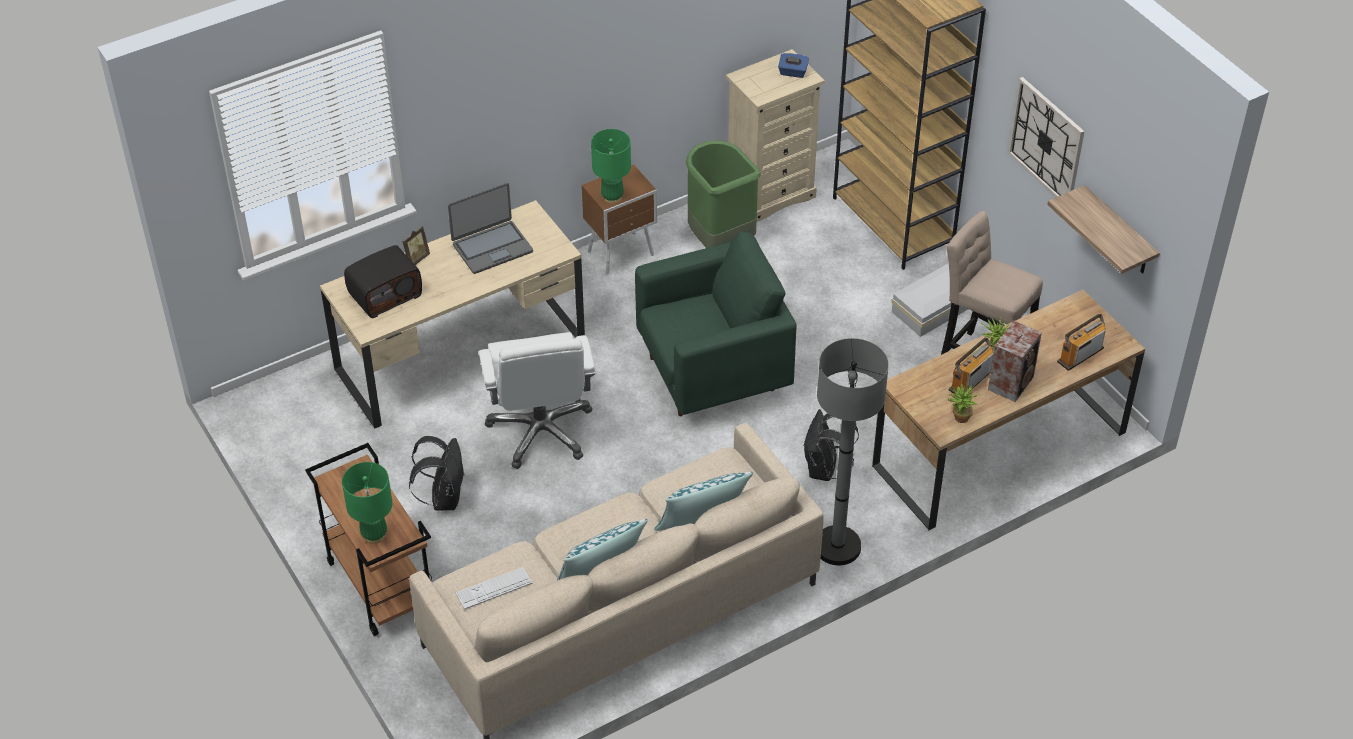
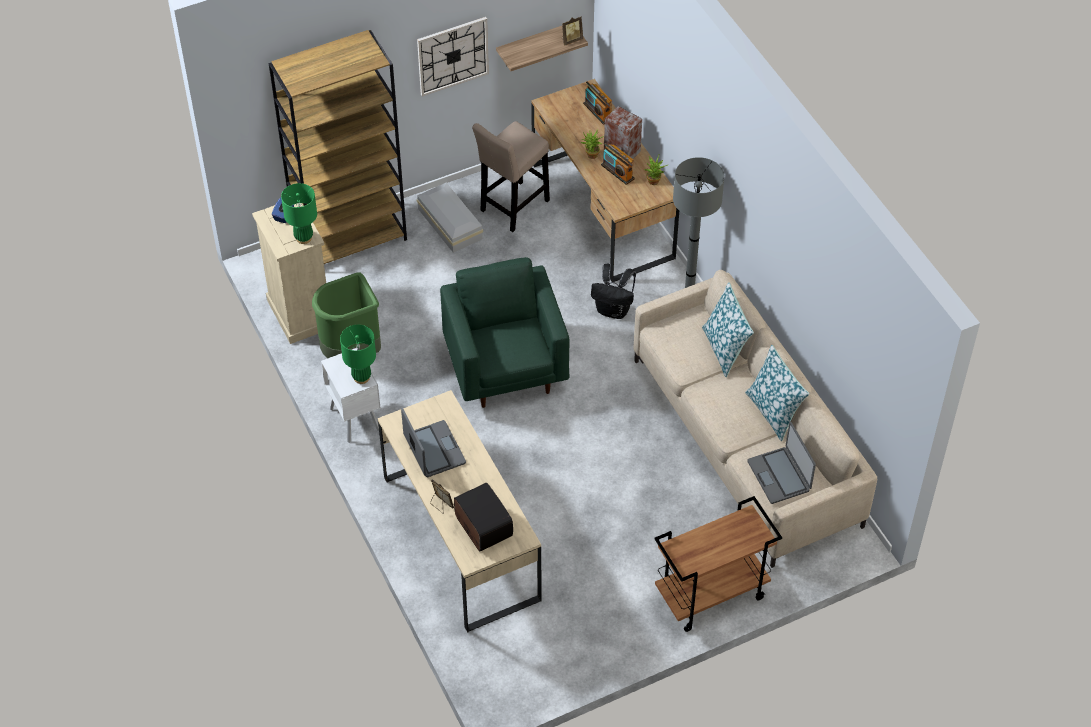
camera: 85 degrees left, 5 degrees up
(374, 535) = (743, 538): green table lamp -> green table lamp (303, 238)
(444, 498) = (623, 551): black backpack -> none
(494, 588) = (779, 476): keyboard -> laptop
(541, 431) = (556, 483): white office chair -> none
(622, 253) = (355, 418): brown nightstand -> white nightstand
(1121, 253) = (571, 40): none -> picture frame

